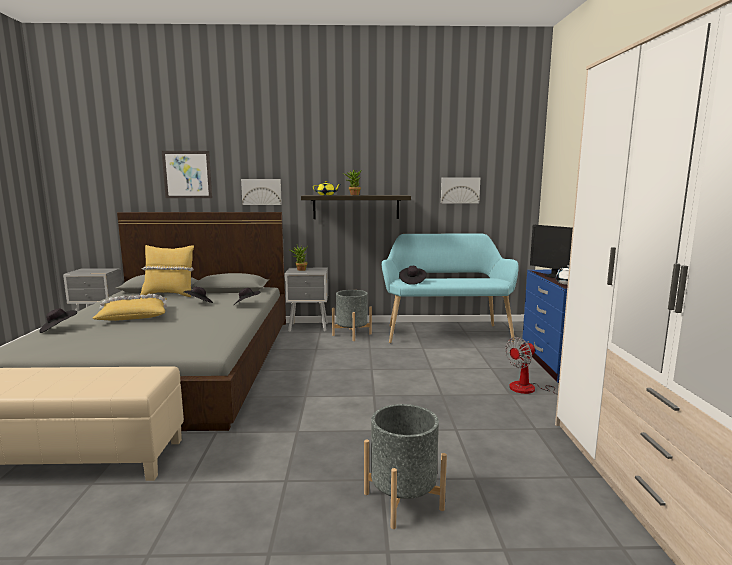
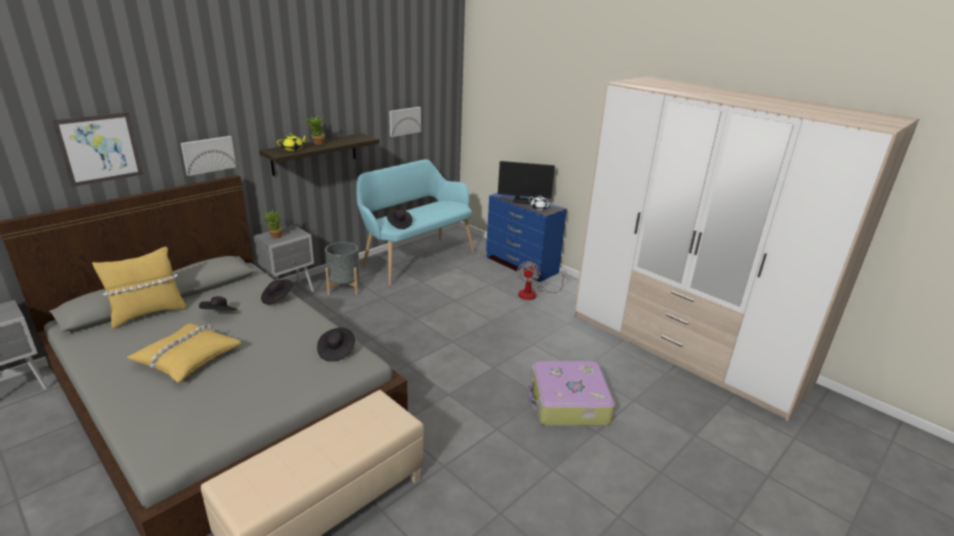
camera: 45 degrees left, 15 degrees up
(58, 329) = (143, 411): black hat -> black hat (336, 351)
(403, 501) = (568, 403): grey planter -> suitcase

